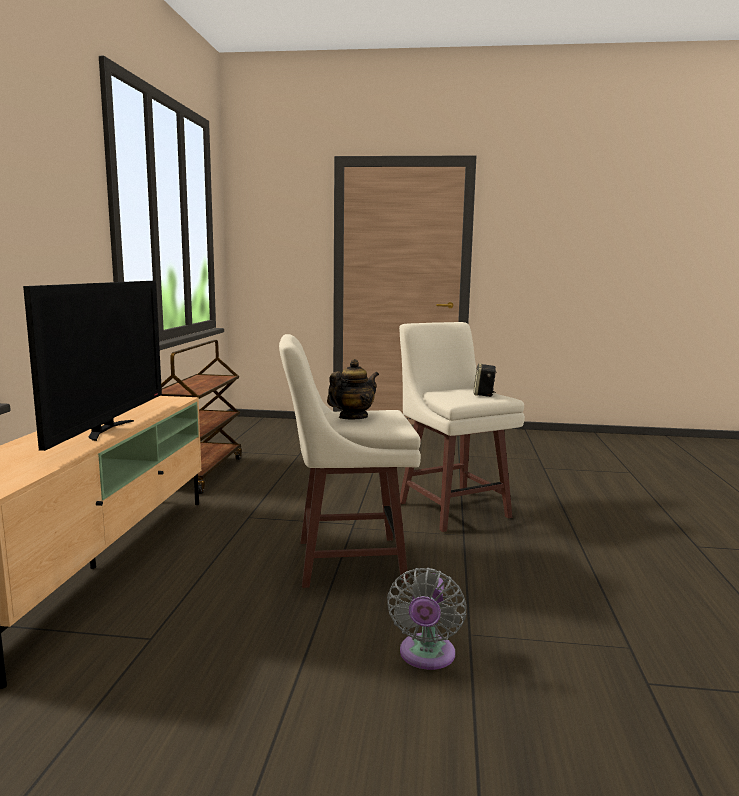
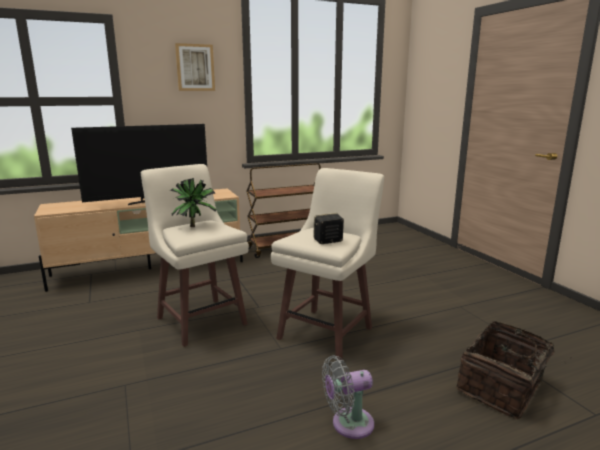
camera: 60 degrees right, 5 degrees up
(61, 182) = (195, 67): none -> picture
(353, 417) = (194, 226): teapot -> potted plant
(426, 656) = (92, 375): grey fan -> grey fan (348, 424)
(588, 482) = (502, 388): none -> basket

